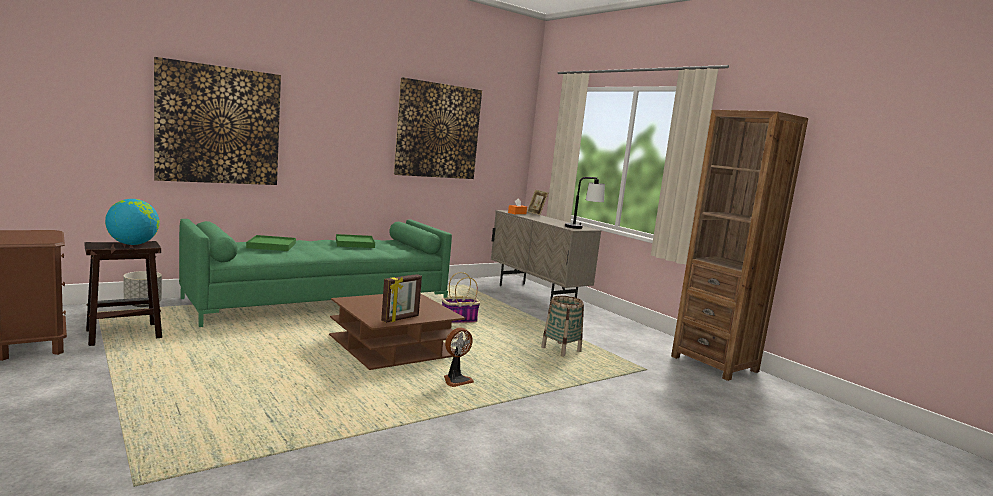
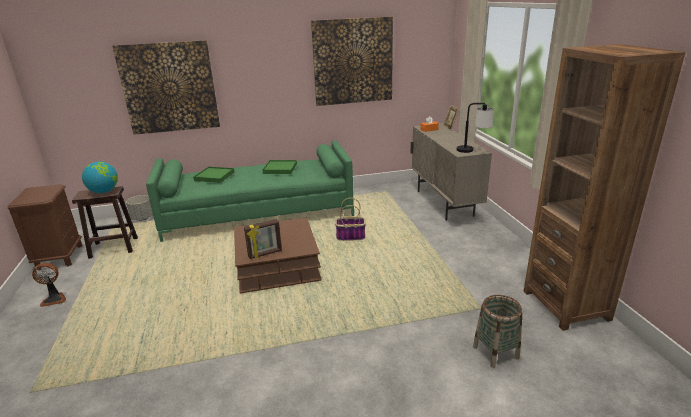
camera: 25 degrees right, 15 degrees up
(456, 380) = (297, 309): fan -> fan (54, 299)
(561, 350) = (415, 277): basket -> basket (495, 352)

